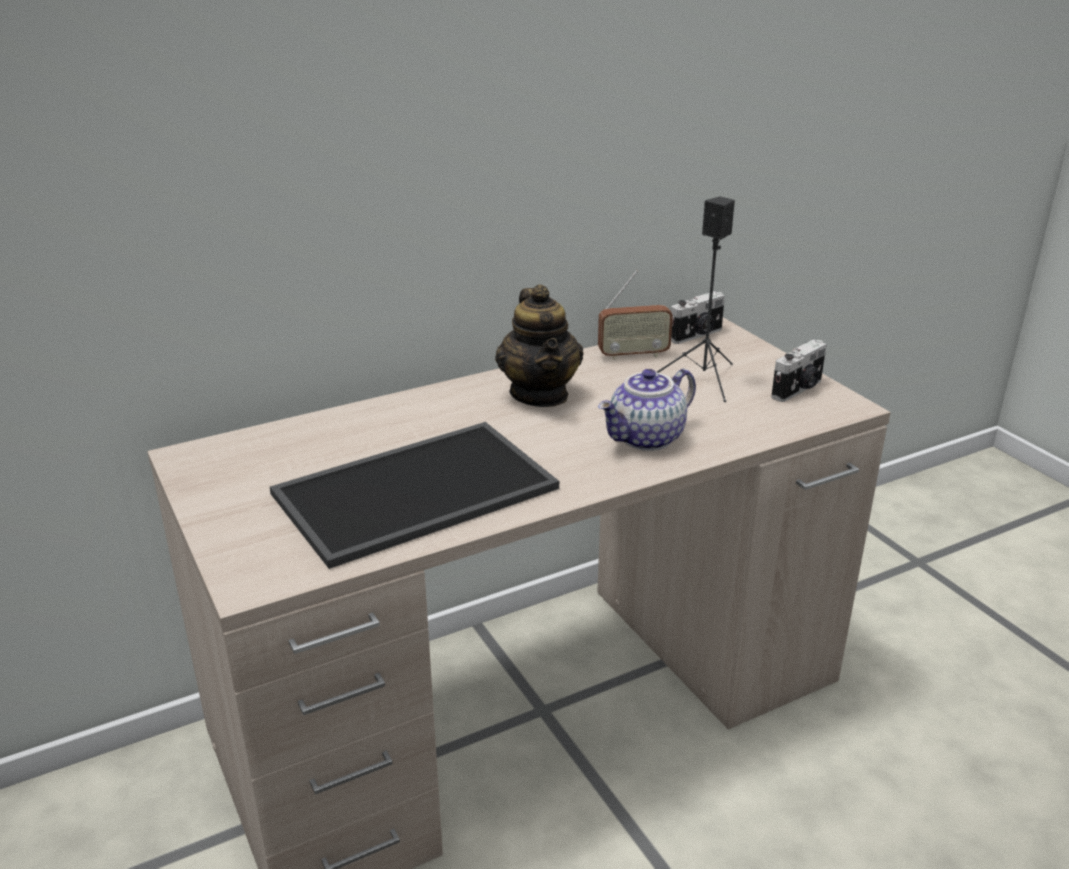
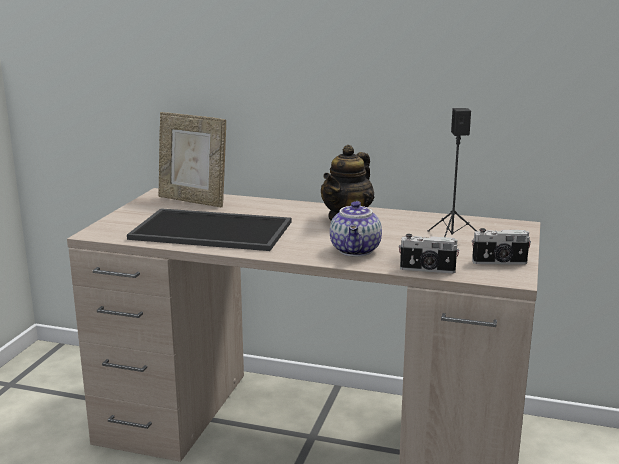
camera: 45 degrees right, 10 degrees down
(271, 449) = (193, 200): none -> picture frame
(633, 355) = (437, 221): radio -> none
(647, 439) = (356, 250): teapot -> teapot turned 90 degrees counterclockwise
(697, 335) = (499, 224): camera -> camera (427, 270)

